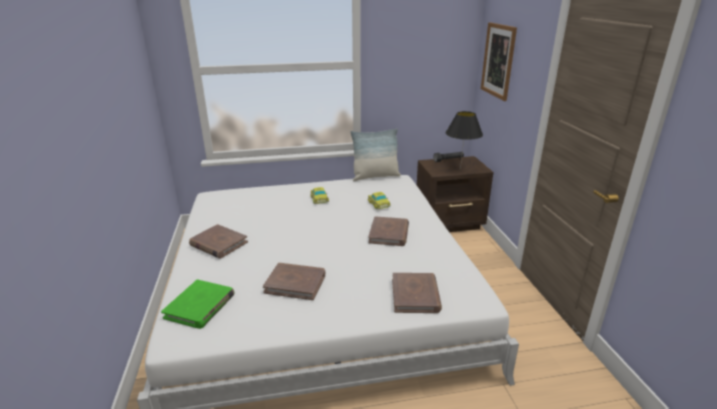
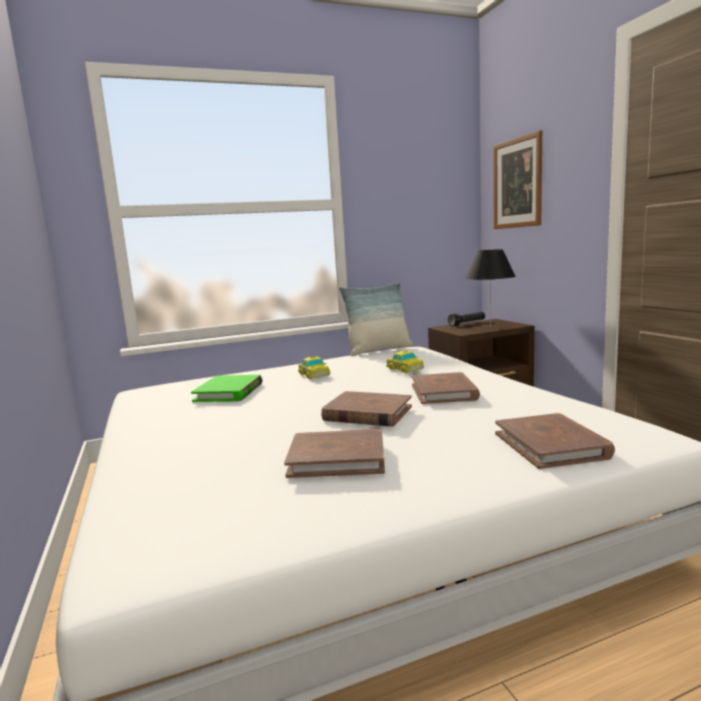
camera: 10 degrees left, 15 degrees down
(200, 306) = (167, 513): green book -> green book (229, 392)
(218, 244) = (173, 433): brown book -> brown book (367, 413)

